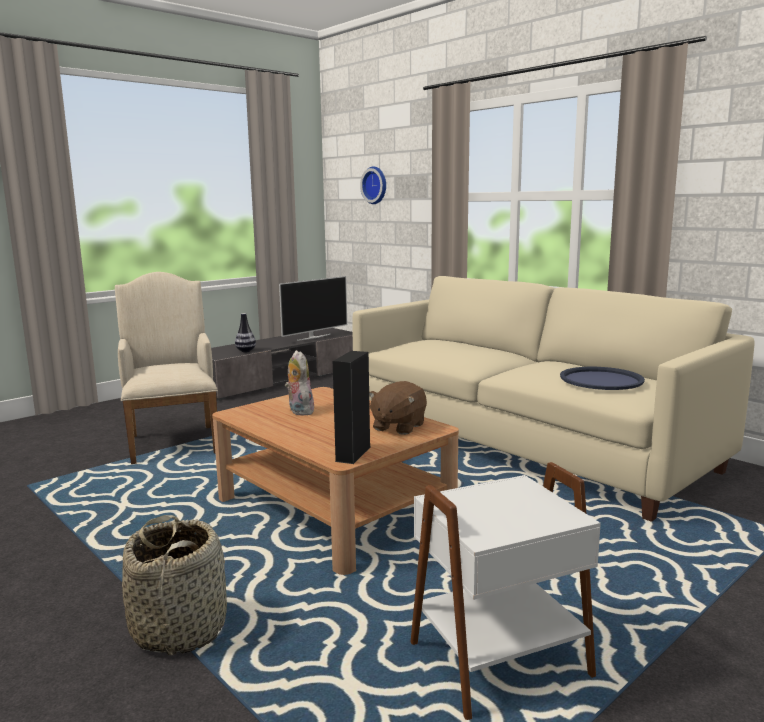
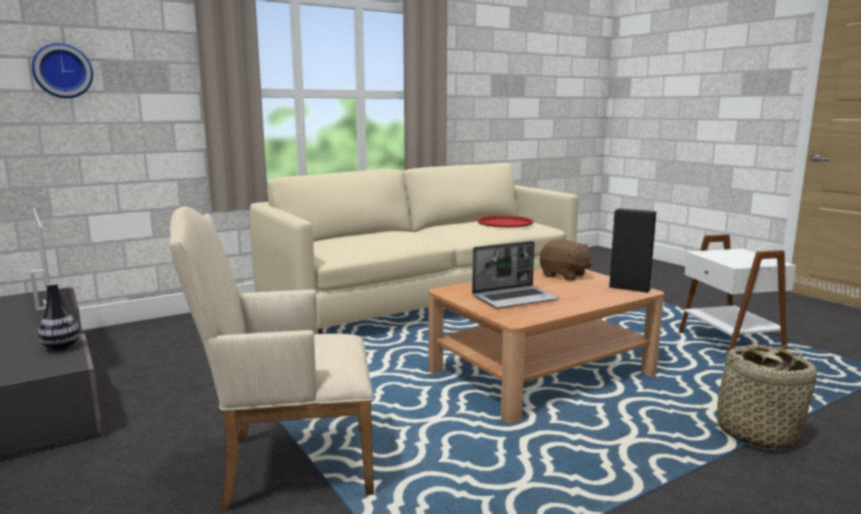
camera: 80 degrees left, 0 degrees up
(299, 411) = (515, 298): plush toy -> laptop
(601, 380) = (505, 223): blue tray -> red tray

